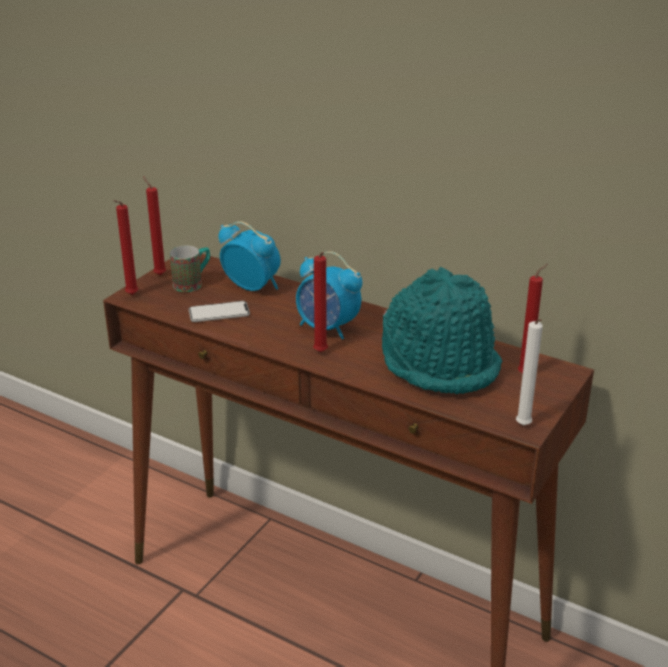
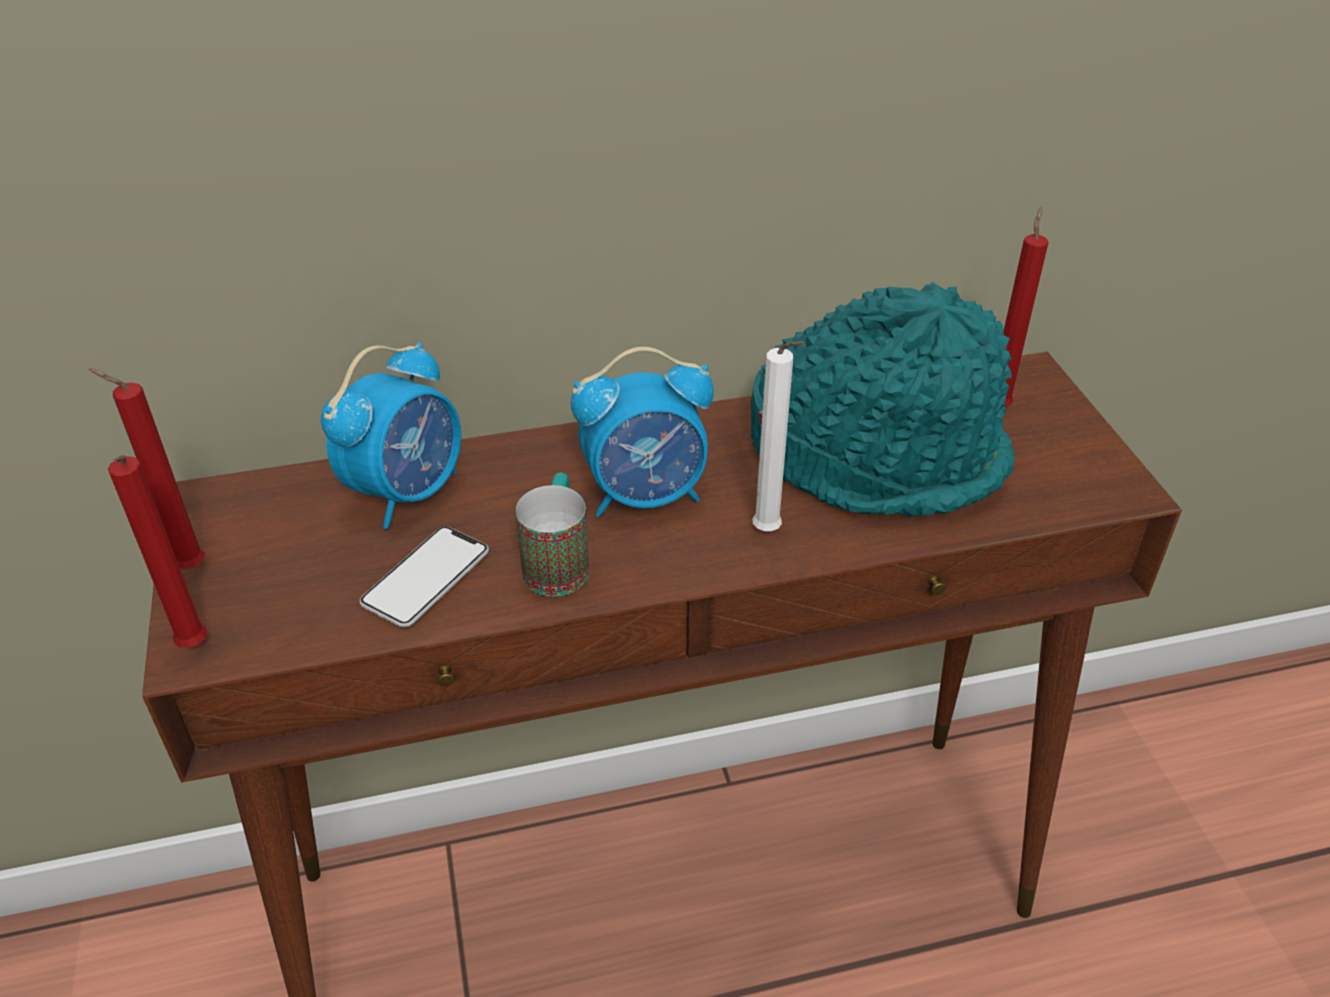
camera: 45 degrees left, 10 degrees up
(193, 283) = (286, 546): mug -> mug (558, 561)
(252, 287) = (408, 491): alarm clock -> alarm clock turned 135 degrees clockwise
(321, 353) = (705, 547): red candle -> none
(523, 427) = (1120, 489): white candle -> white candle (770, 533)

